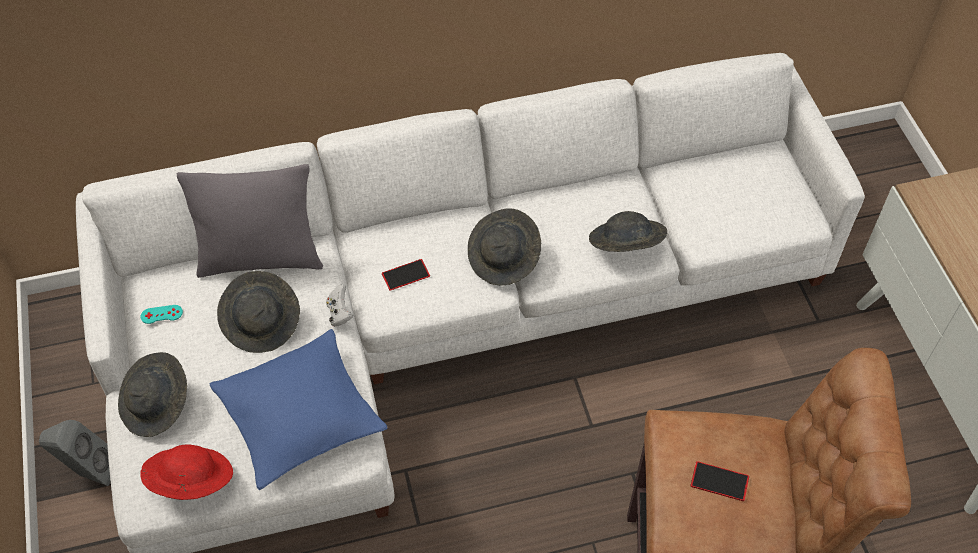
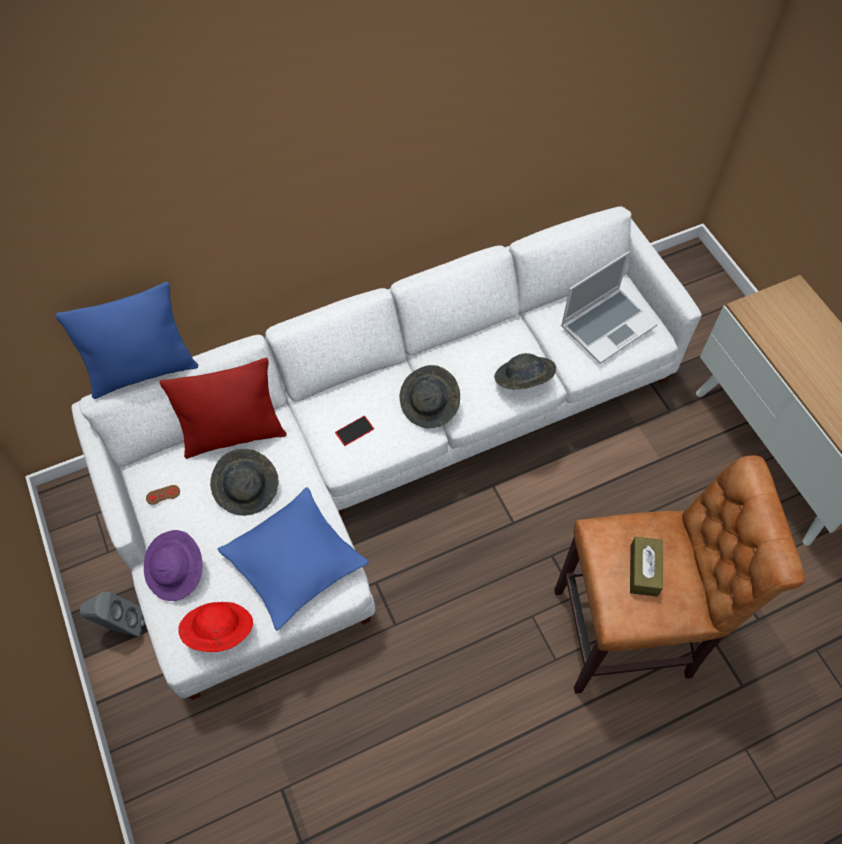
camera: 10 degrees left, 5 degrees up
(157, 405) = (177, 572): grey hat -> purple hat
(161, 314) = (163, 495): turquoise game controller -> brown game controller
(164, 164) = (143, 371): none -> blue pillow
(260, 259) = (234, 435): grey pillow -> red pillow
(339, 313) = (308, 471): white game controller -> none
(719, 481) = (643, 570): phone -> brown tissue box
(745, 196) = (608, 325): none -> laptop

